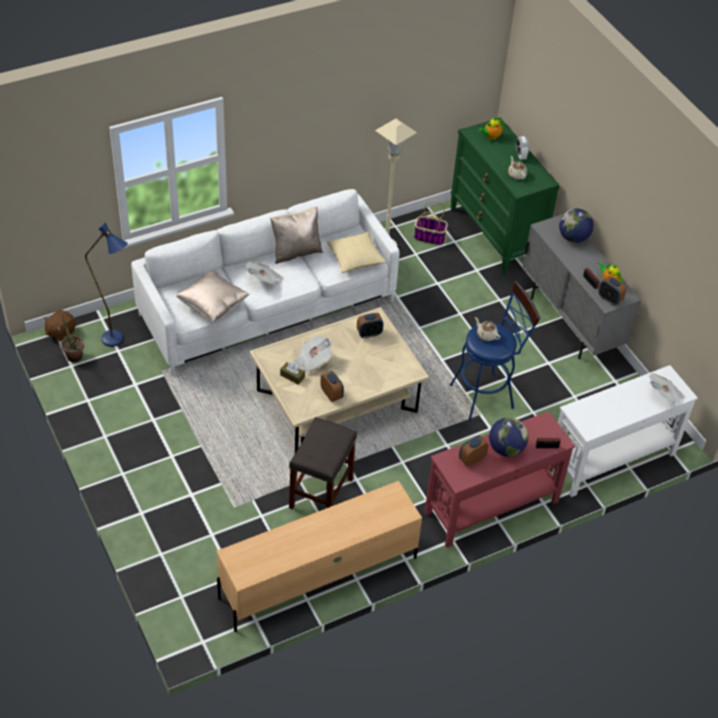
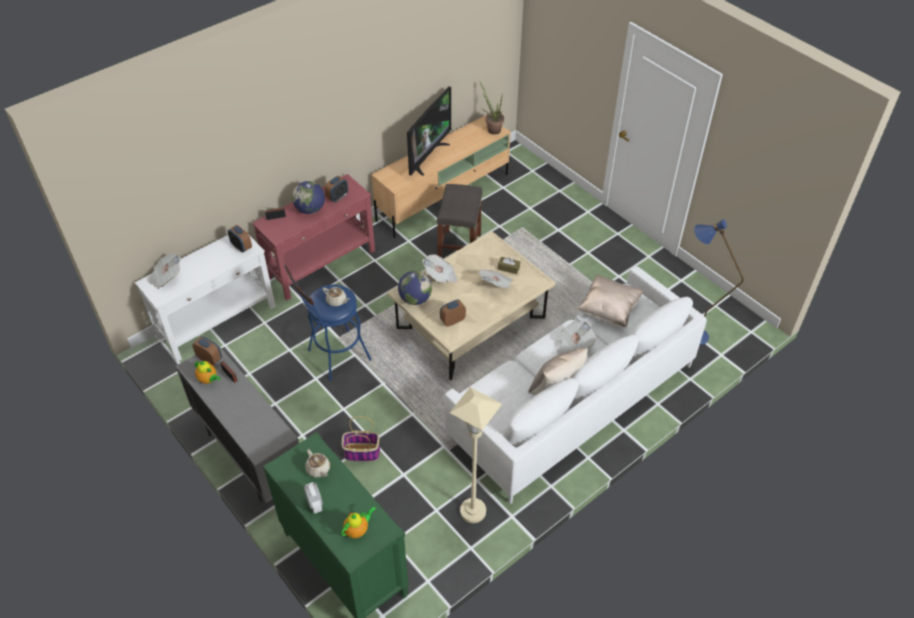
camera: 170 degrees right, 0 degrees up
(60, 331) = (747, 334): brown plush toy -> none
(76, 359) = (716, 312): potted plant -> potted plant (492, 129)
(331, 394) = (469, 260): alarm clock -> alarm clock (241, 247)
(342, 530) = (427, 156): none -> television
(355, 259) = (490, 392): pillow -> none
(368, 382) = (441, 276): none -> newspaper
(430, 237) = (424, 540): basket -> basket (361, 452)
(573, 238) = (246, 429): globe -> globe (415, 299)

